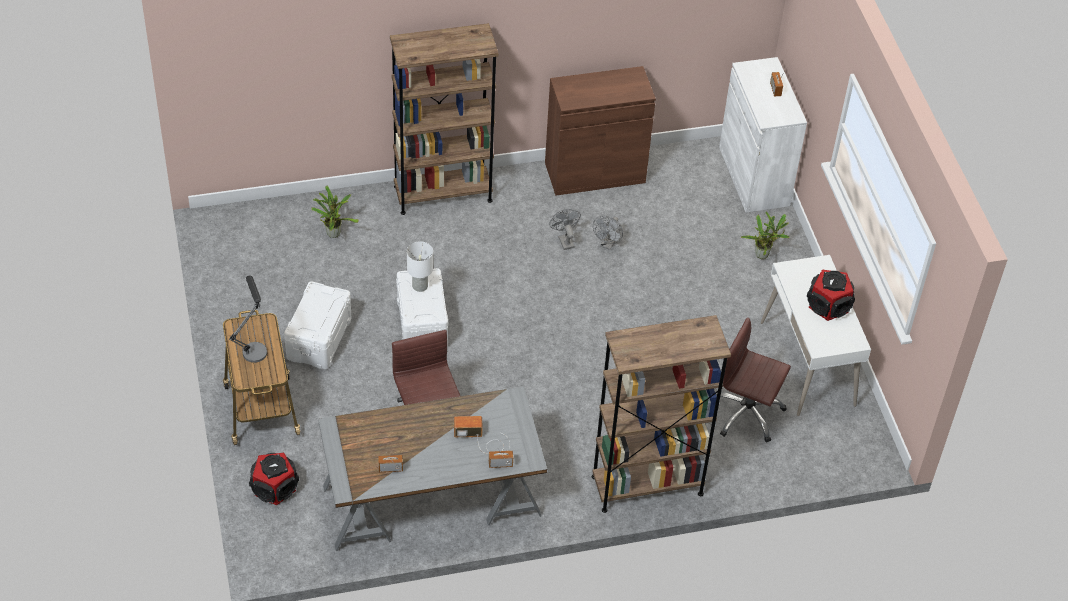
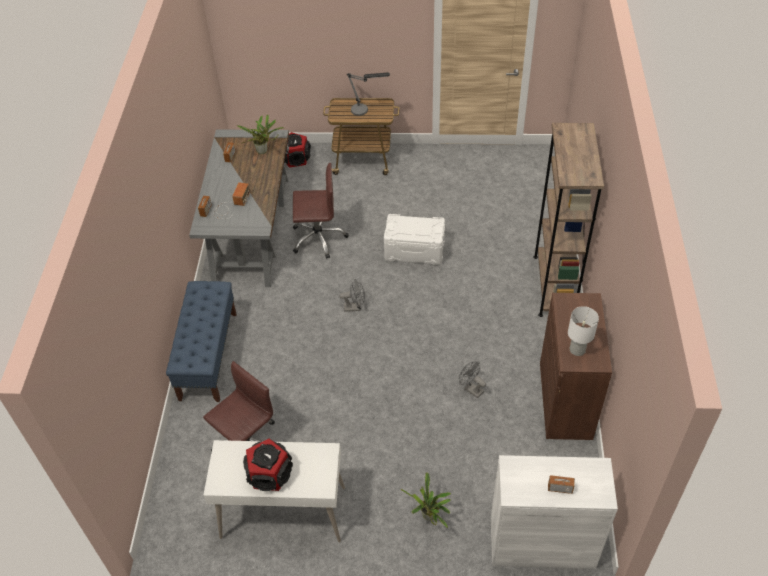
camera: 110 degrees right, 0 degrees up
(320, 338) = (416, 194): white storage box -> none
(333, 232) = (521, 214): potted plant -> potted plant (263, 151)
(419, 285) = (426, 229): white table lamp -> white table lamp (577, 349)
(564, 240) = (483, 358): grey fan -> grey fan (355, 307)
(647, 485) = (208, 355): brown bookcase -> blue bench

